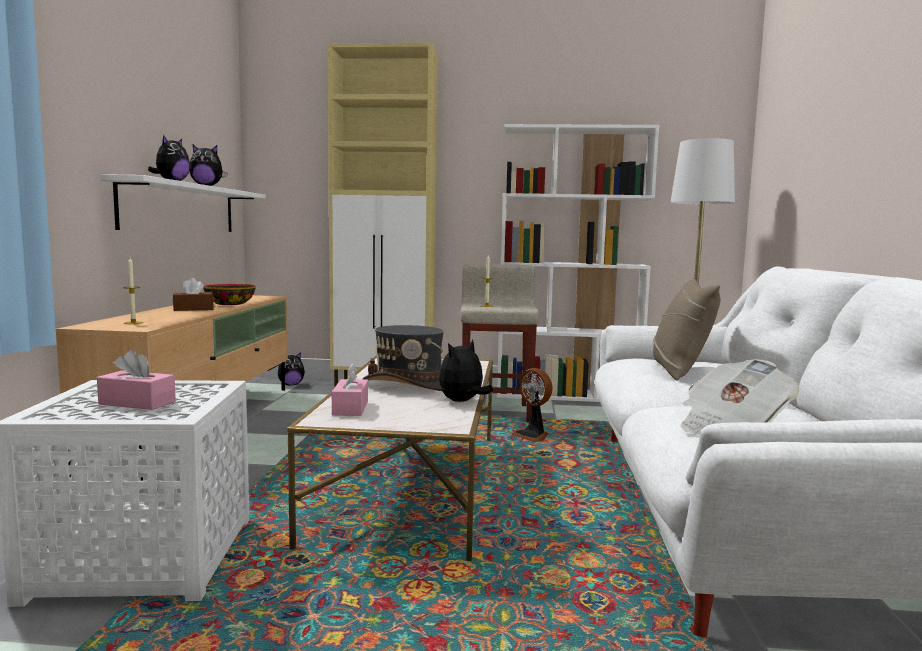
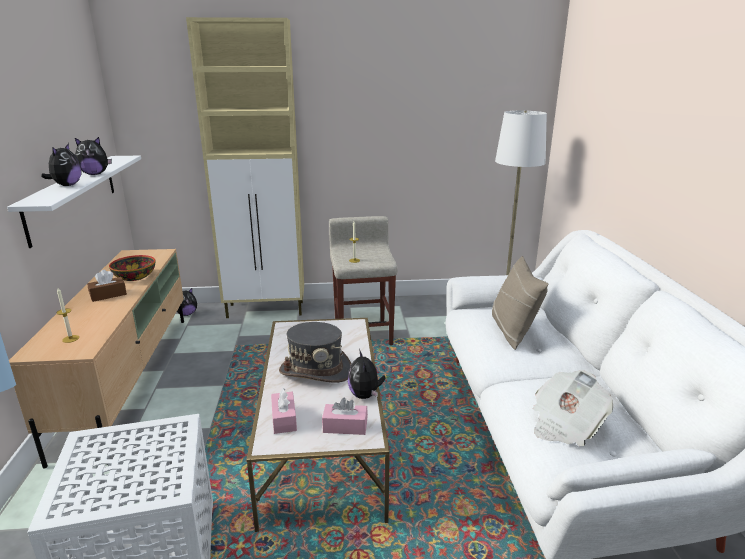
camera: 10 degrees left, 15 degrees up
(137, 403) = (129, 472): pink tissue box -> pink tissue box (345, 426)
(462, 402) = (365, 395): plush toy -> plush toy turned 45 degrees counterclockwise
(532, 436) = (397, 362): fan -> none
(568, 395) = (412, 304): white bookcase -> none

